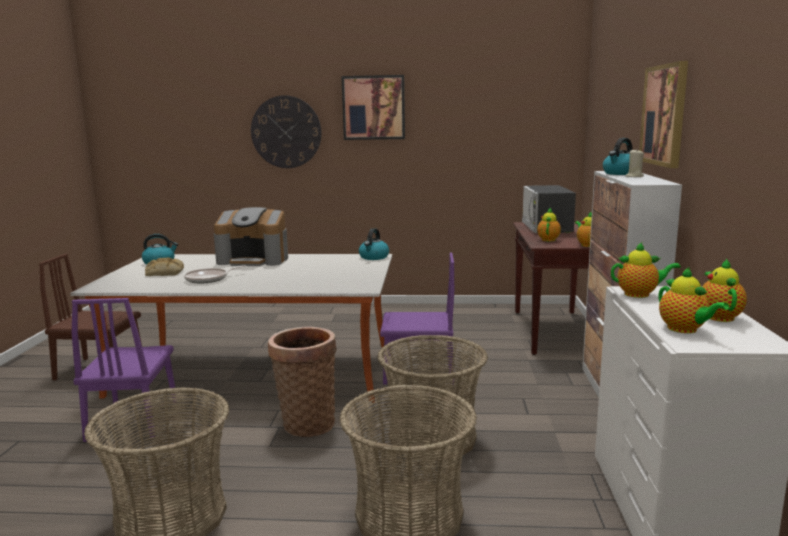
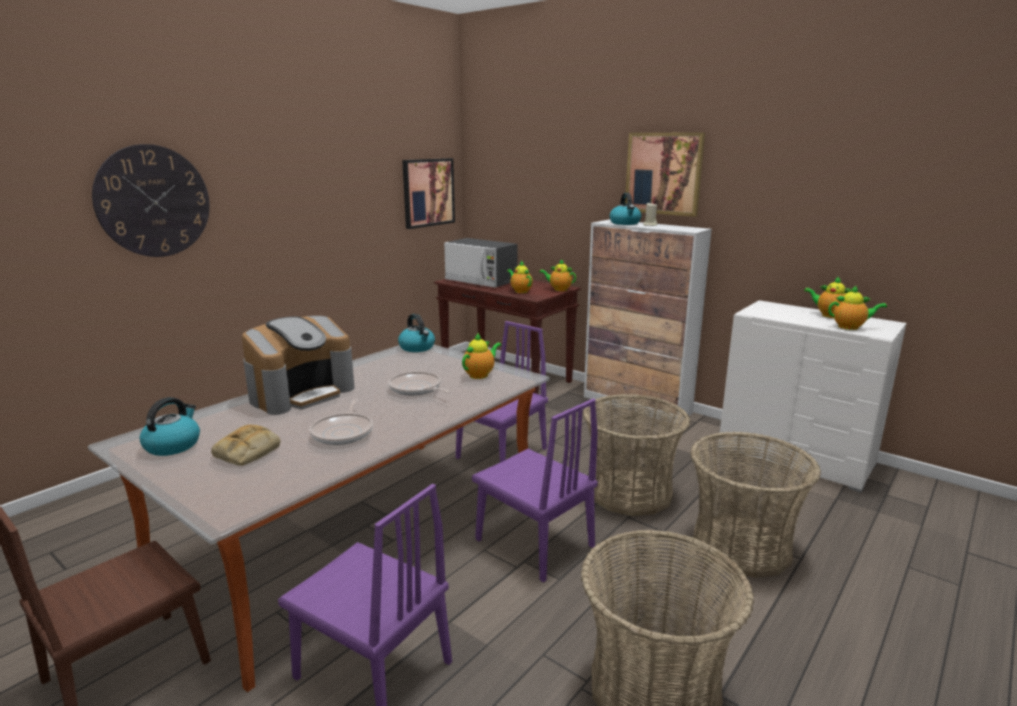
camera: 55 degrees left, 5 degrees up
(297, 274) = (416, 389): none -> frying pan
(306, 423) = (534, 542): basket -> purple chair
(373, 107) = (272, 162): picture -> picture (428, 192)
(639, 294) = (765, 314): teapot -> teapot (480, 375)

